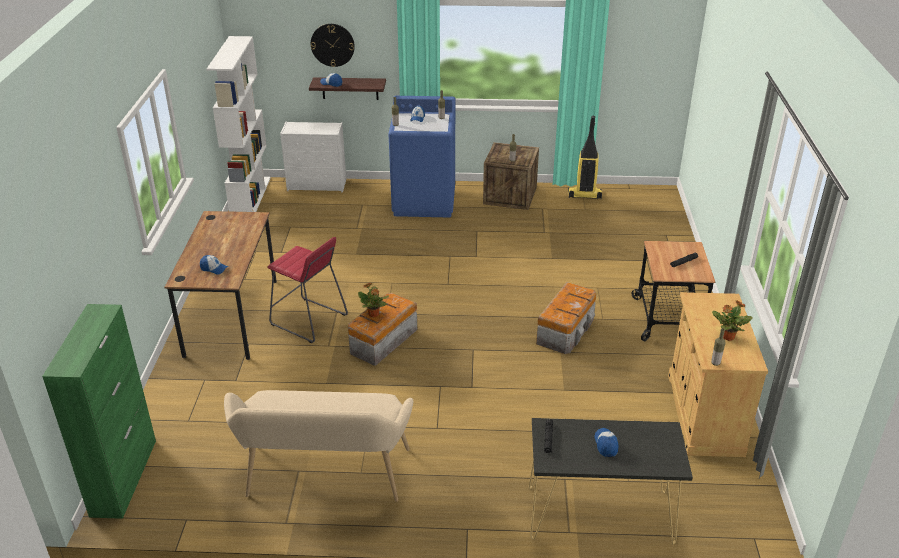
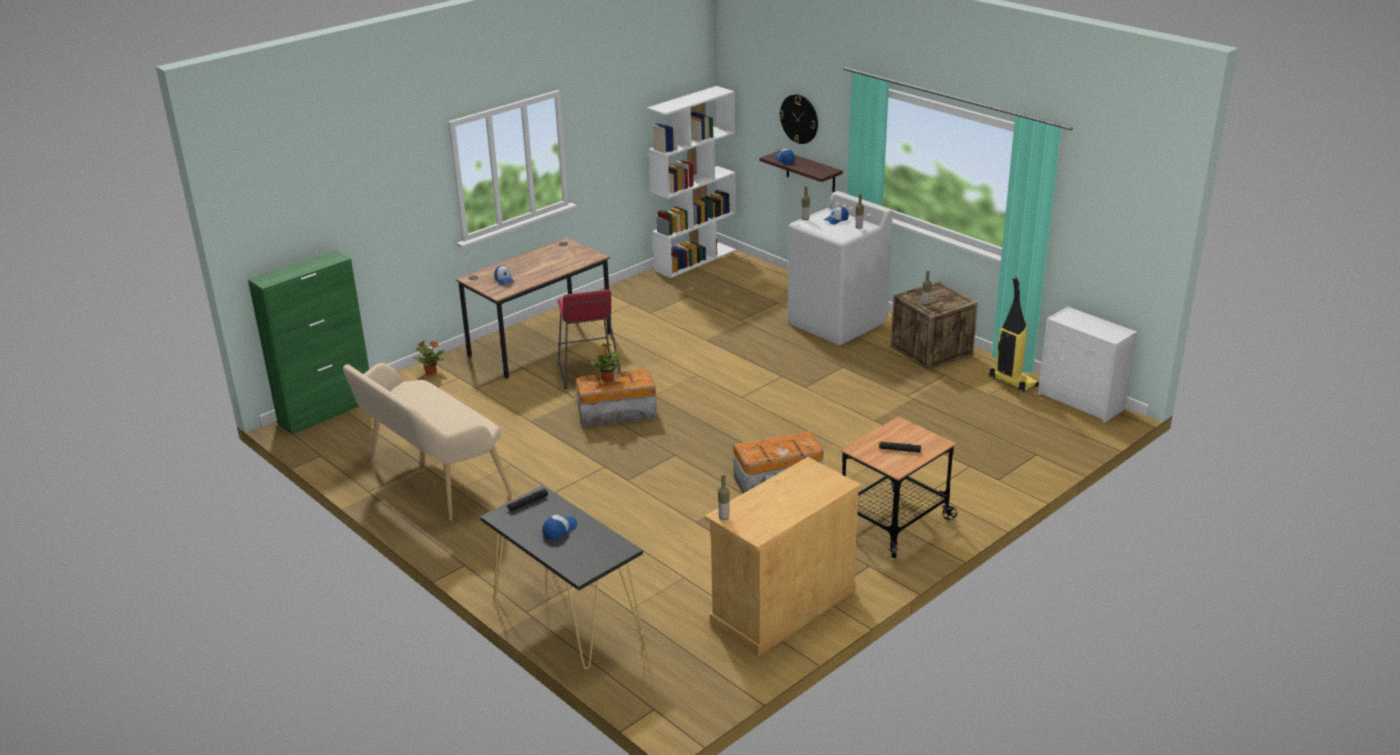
camera: 45 degrees right, 5 degrees down
(317, 185) = (766, 271): white dresser -> white dresser (1082, 402)
(424, 202) = (837, 322): blue washing machine -> white washing machine
(727, 337) = (775, 507): potted plant -> potted plant (430, 372)

